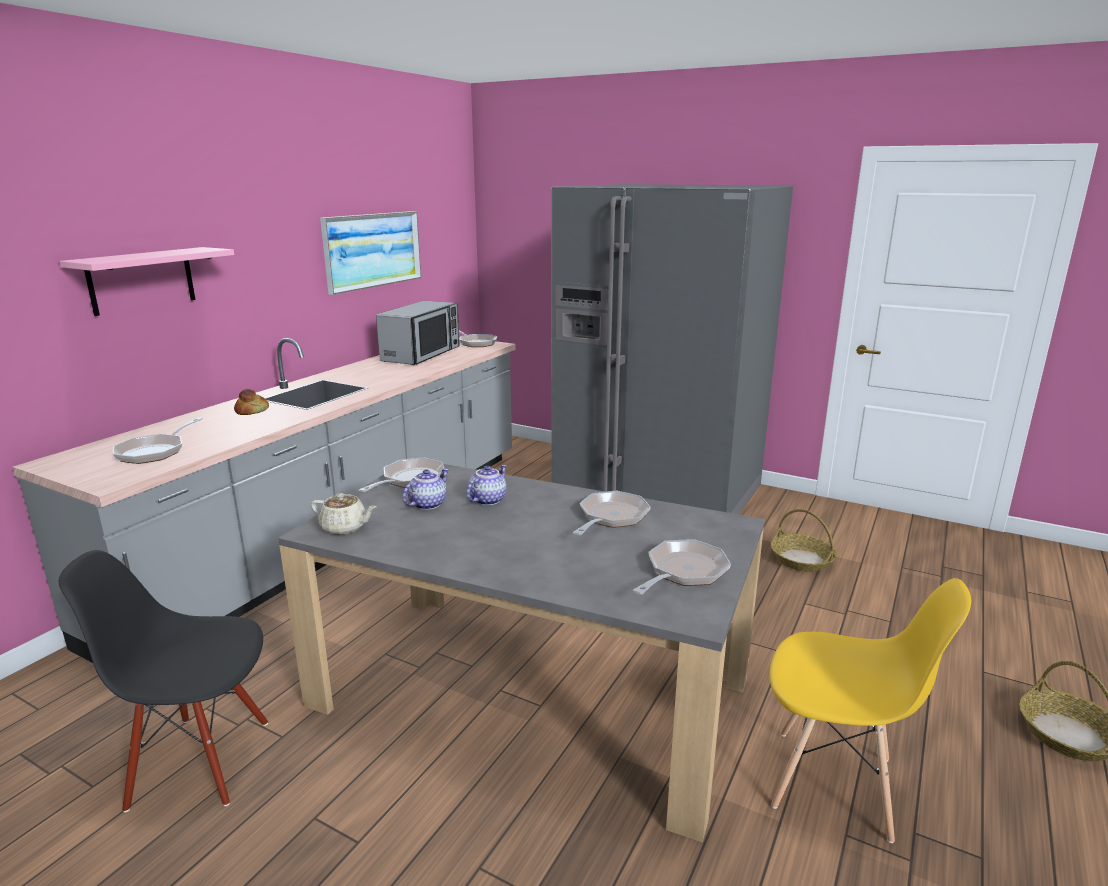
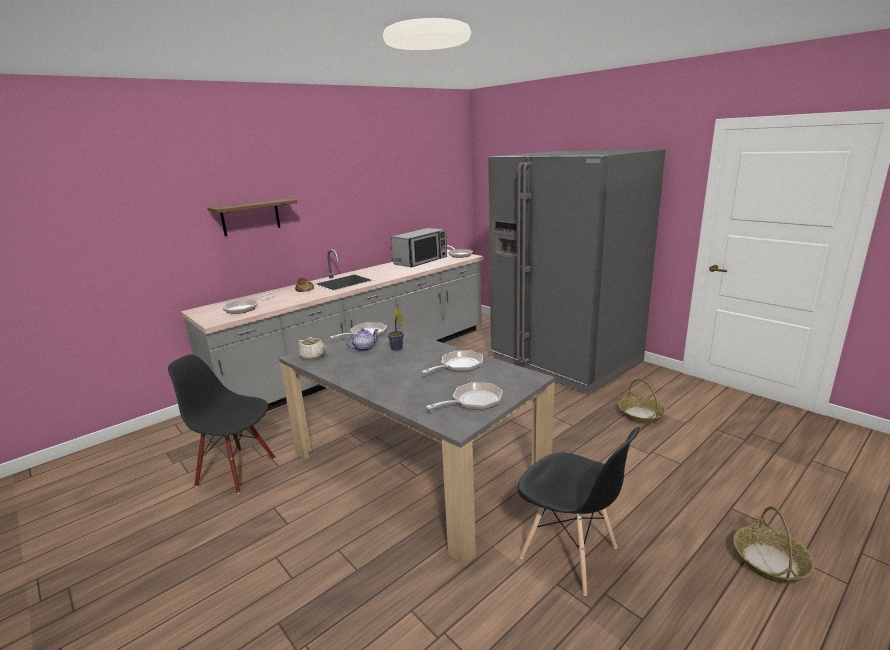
camera: 20 degrees right, 0 degrees up
(142, 280) = (250, 217): pink shelf -> brown shelf
(372, 250) = (394, 197): picture -> none
(487, 500) = (397, 349): teapot -> potted plant
(834, 784) = (569, 554): yellow chair -> black chair

